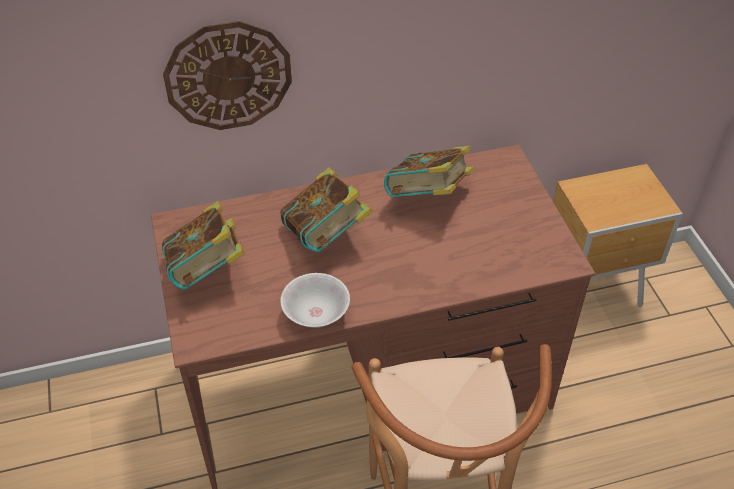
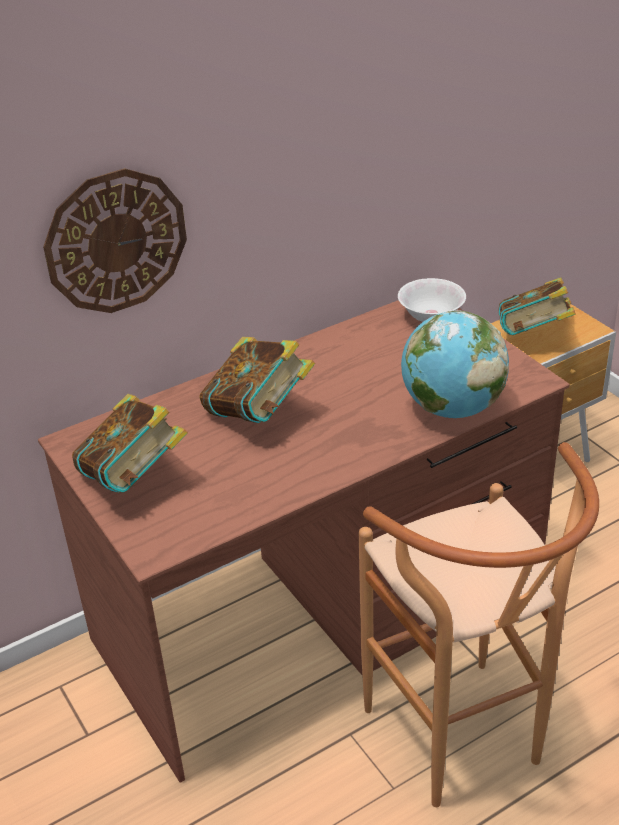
camera: 15 degrees left, 10 degrees down
(315, 314) = (284, 491): white bowl -> white bowl (430, 317)
(427, 198) = (356, 355): book -> book (533, 337)
(484, 271) = (452, 408): none -> globe

